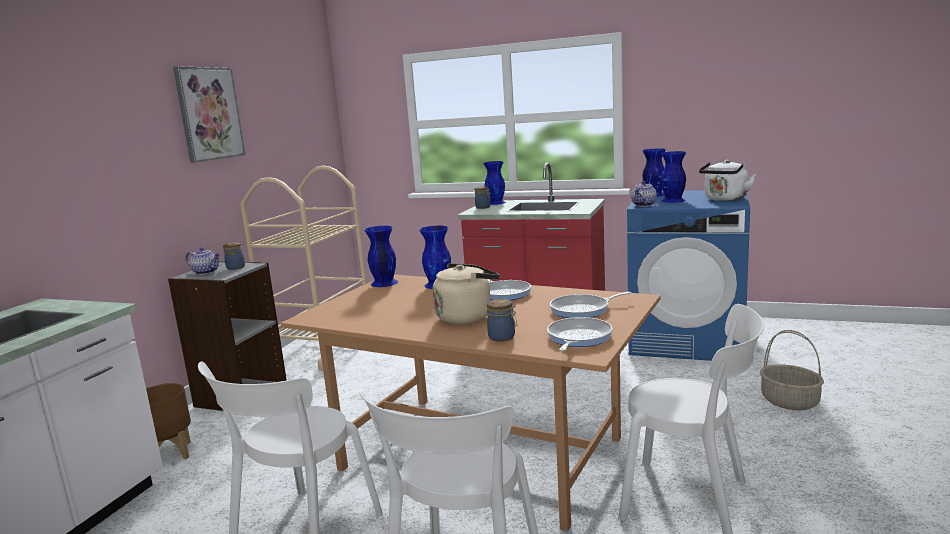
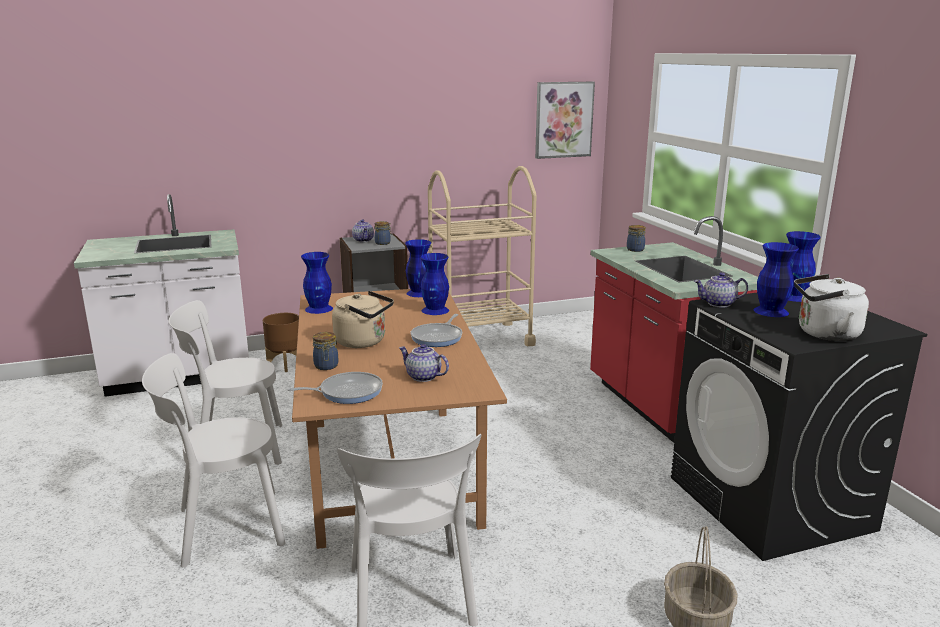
camera: 50 degrees right, 5 degrees up
(209, 114) = (416, 105): picture -> picture (563, 119)
(496, 203) = (666, 248): blue vase -> blue vase (319, 309)
(583, 310) = (422, 377): frying pan -> teapot
(687, 340) = (770, 503): blue washing machine -> black washing machine

